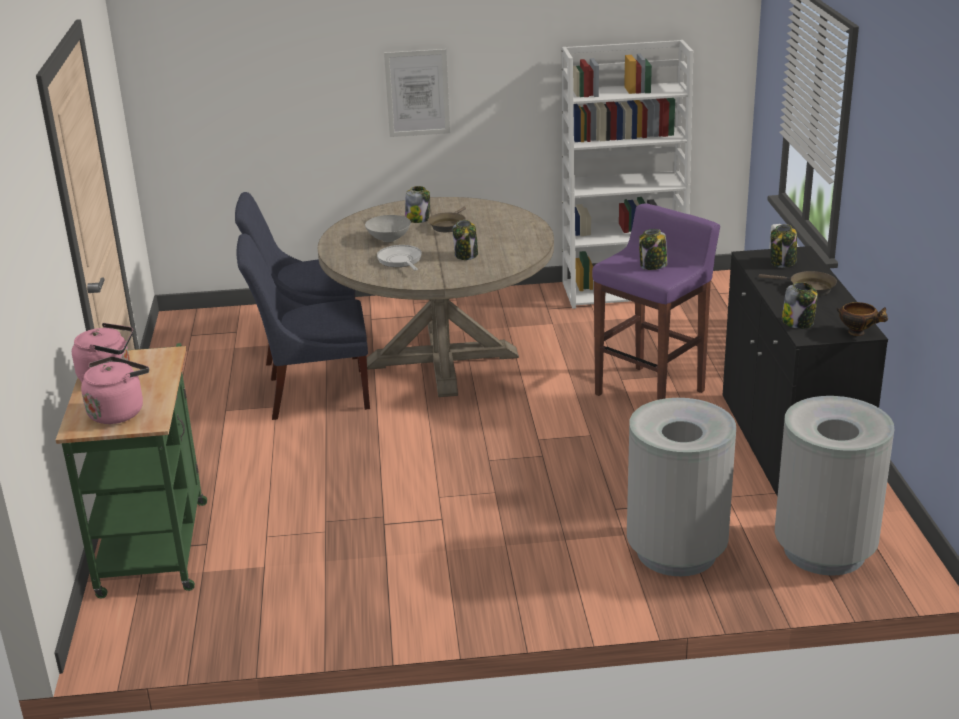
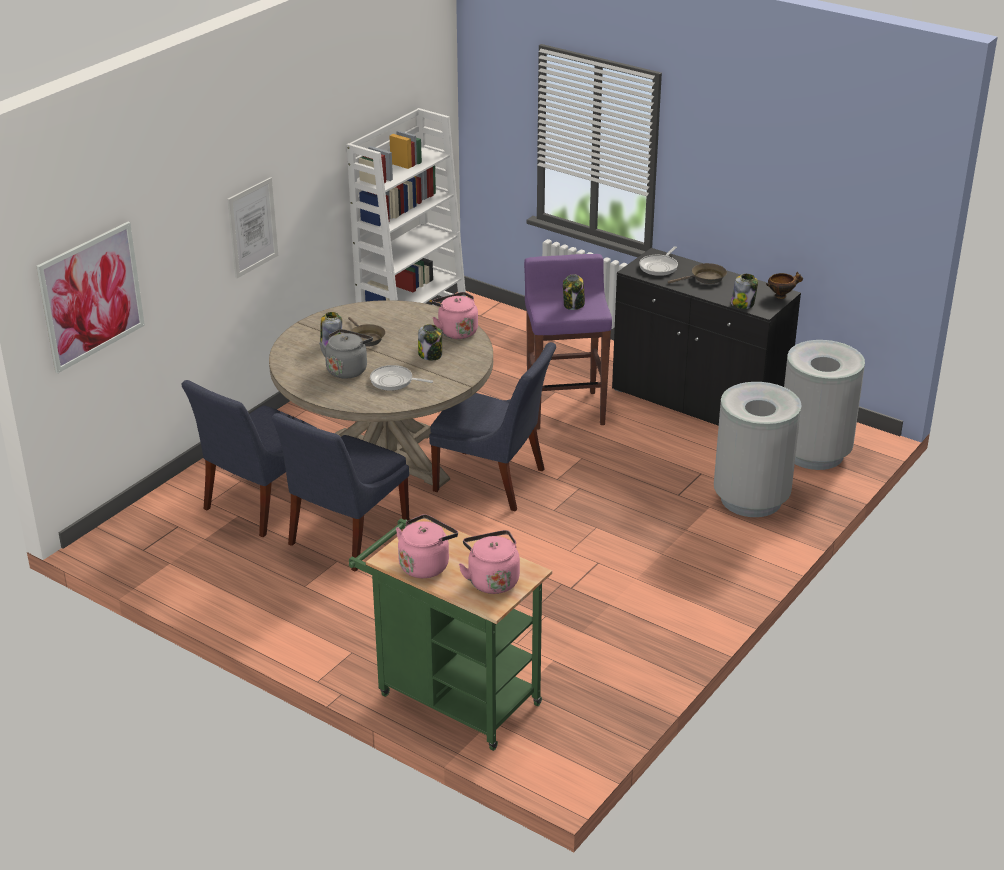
camera: 50 degrees left, 5 degrees up
(202, 91) = (91, 296): none -> picture
(389, 239) = (348, 369): grey bowl -> grey kettle
(485, 414) = (494, 482): none -> blue chair
(522, 247) = (456, 331): none -> pink kettle
(783, 262) = (659, 267): jar -> frying pan

